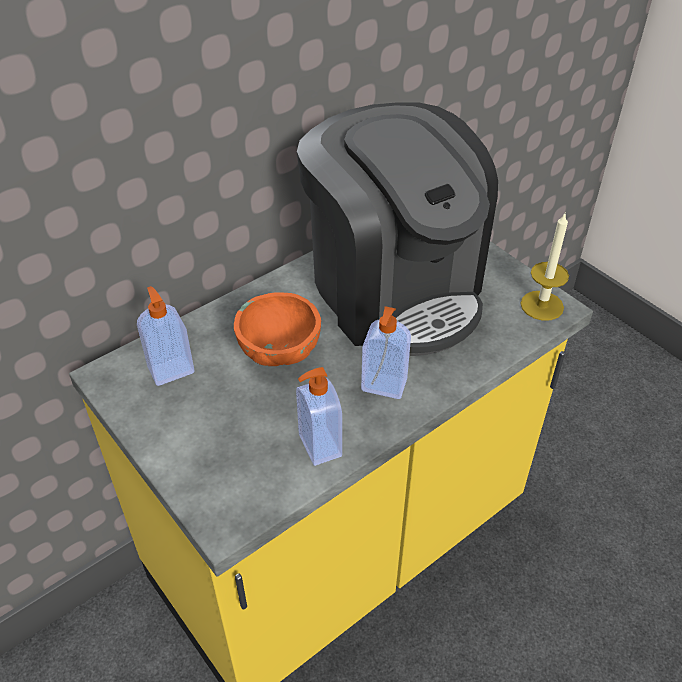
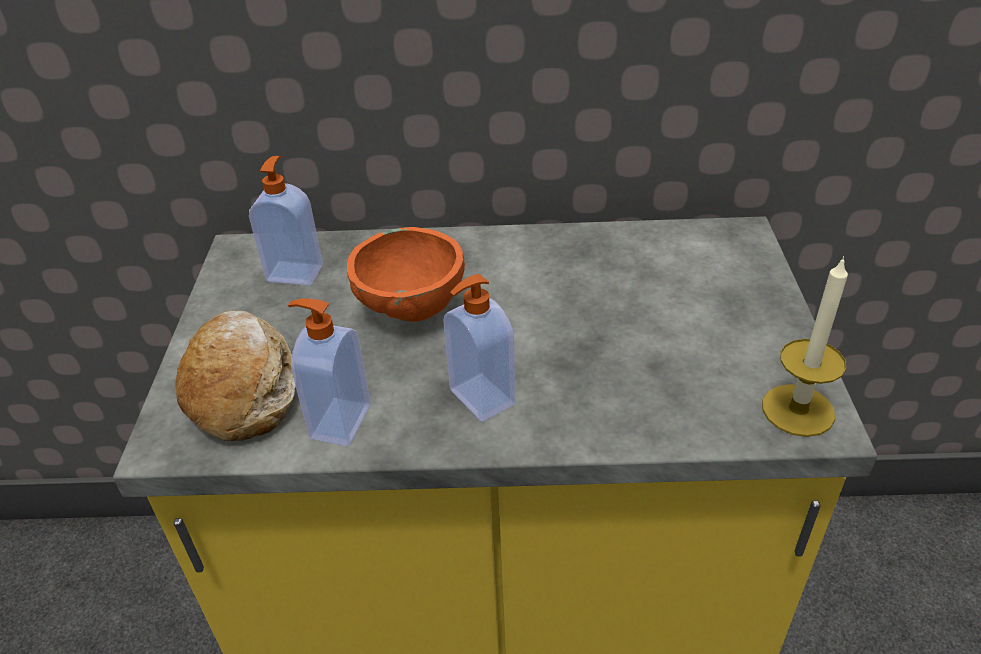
camera: 40 degrees right, 5 degrees down
(231, 462) = (242, 388): none -> bread
(394, 290) = (612, 302): coffee machine -> none

